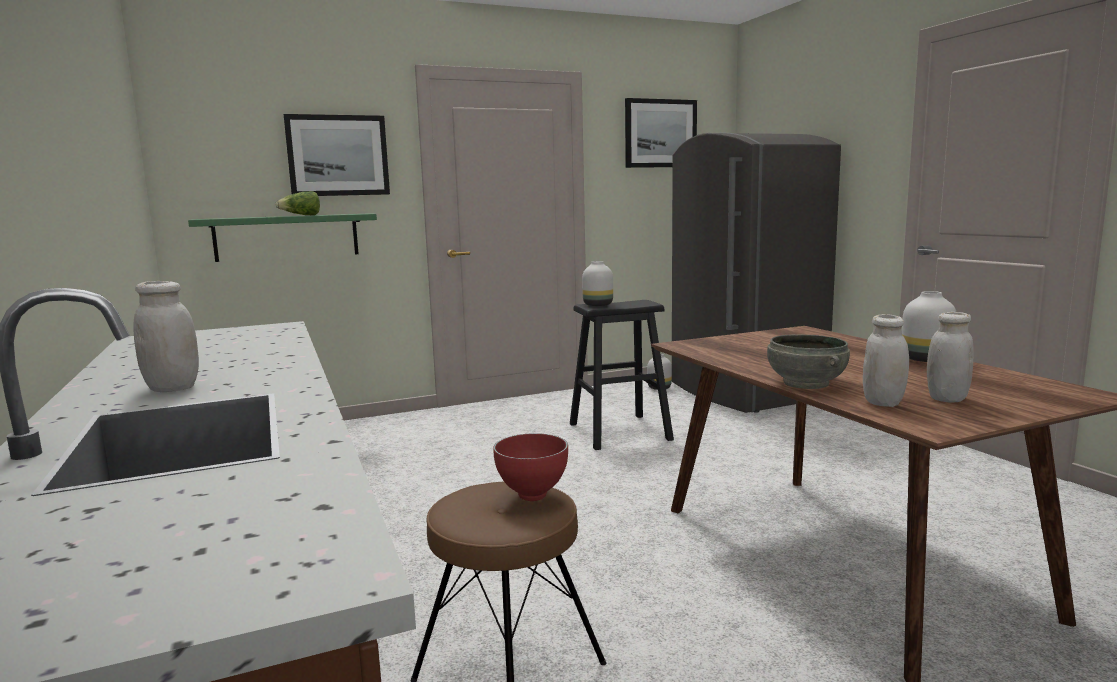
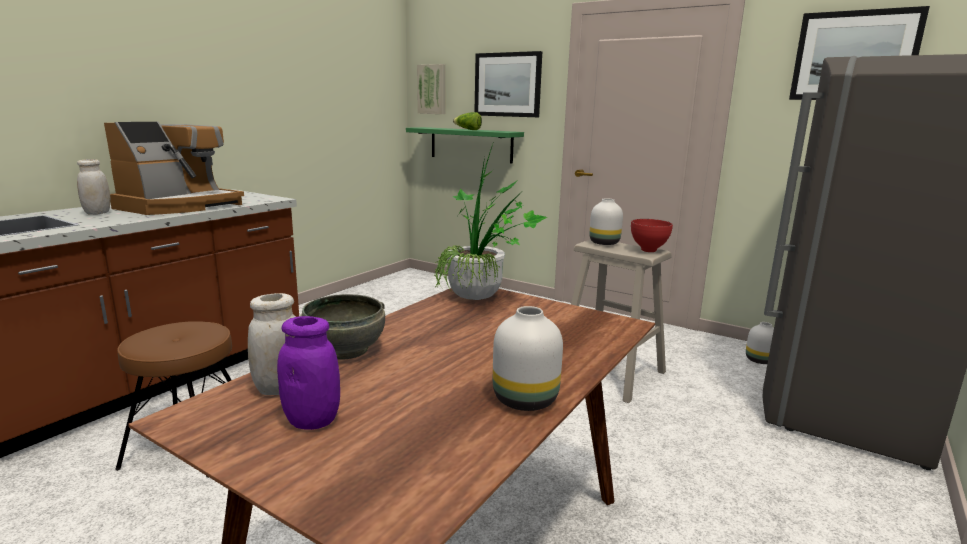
camera: 55 degrees right, 5 degrees up
(203, 162) = (432, 89): none -> picture
(226, 355) = (180, 206): none -> coffee machine
(534, 496) = (192, 340): red bowl -> red bowl (649, 251)
(619, 431) = (610, 374): black stool -> beige stool
(714, 346) = (481, 300): none -> potted plant
(946, 398) = (312, 421): white jar -> purple jar

